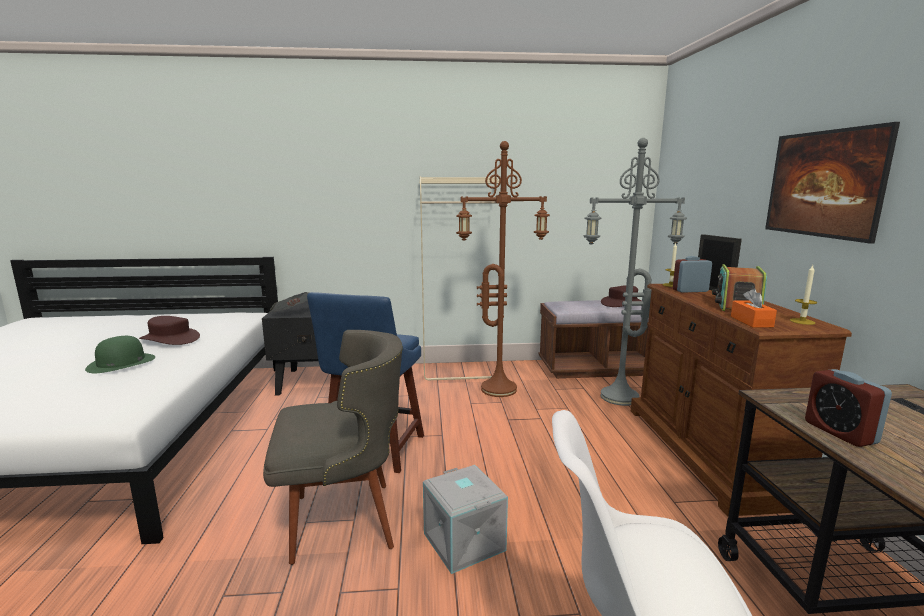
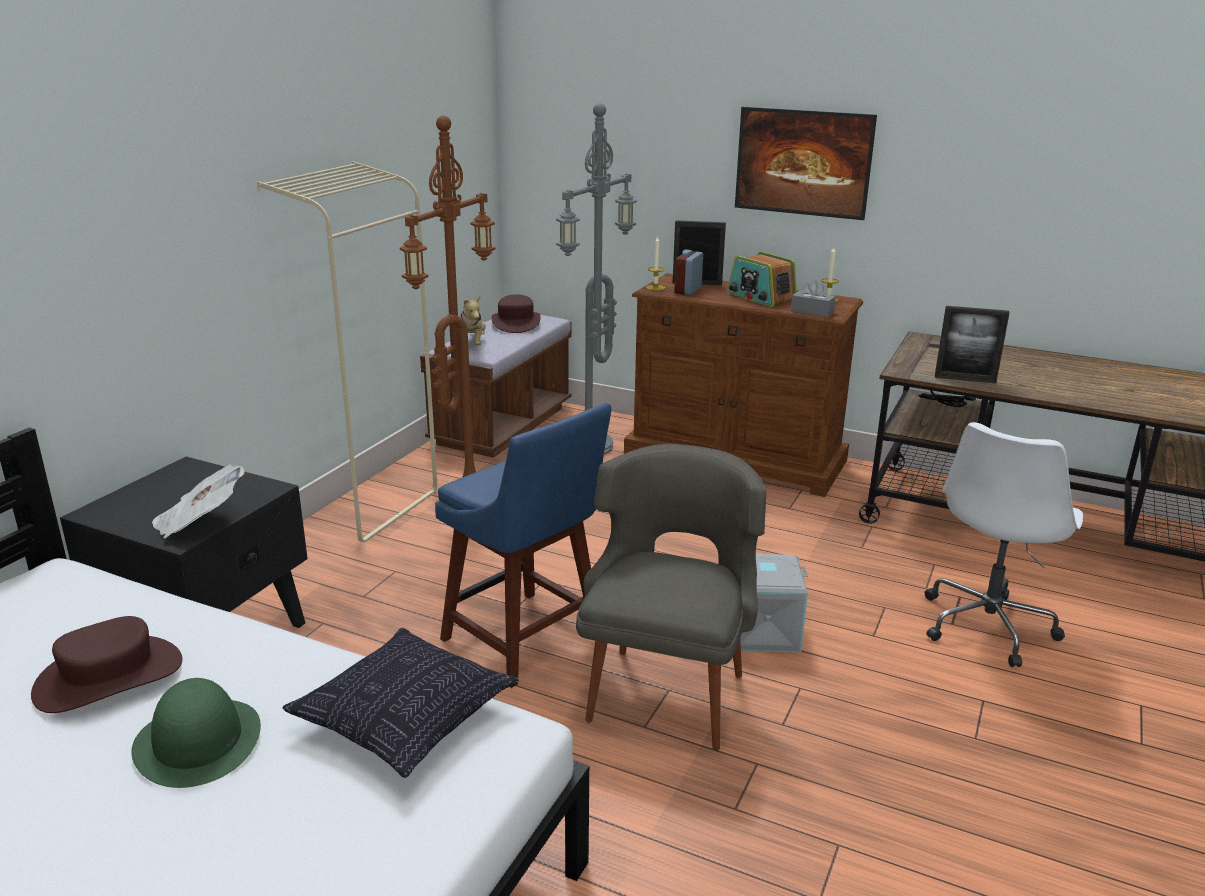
camera: 60 degrees left, 10 degrees up
(137, 392) = (406, 719): none -> pillow
(570, 304) = (471, 344): none -> plush toy
(751, 321) = (812, 311): orange tissue box -> grey tissue box
(840, 432) = (965, 379): alarm clock -> picture frame

